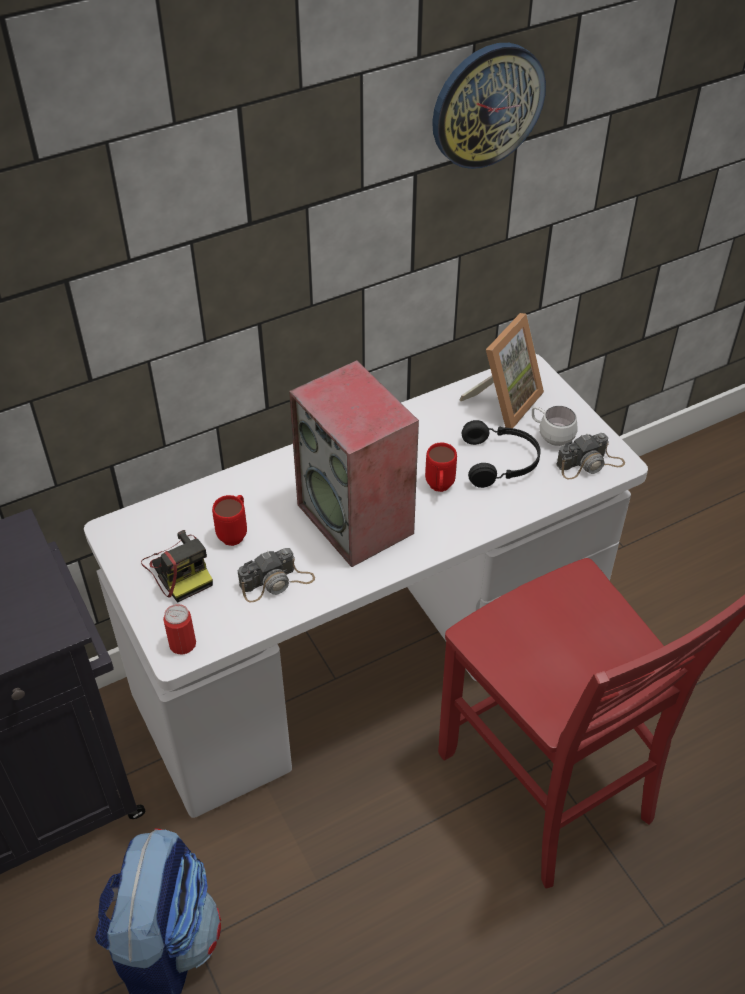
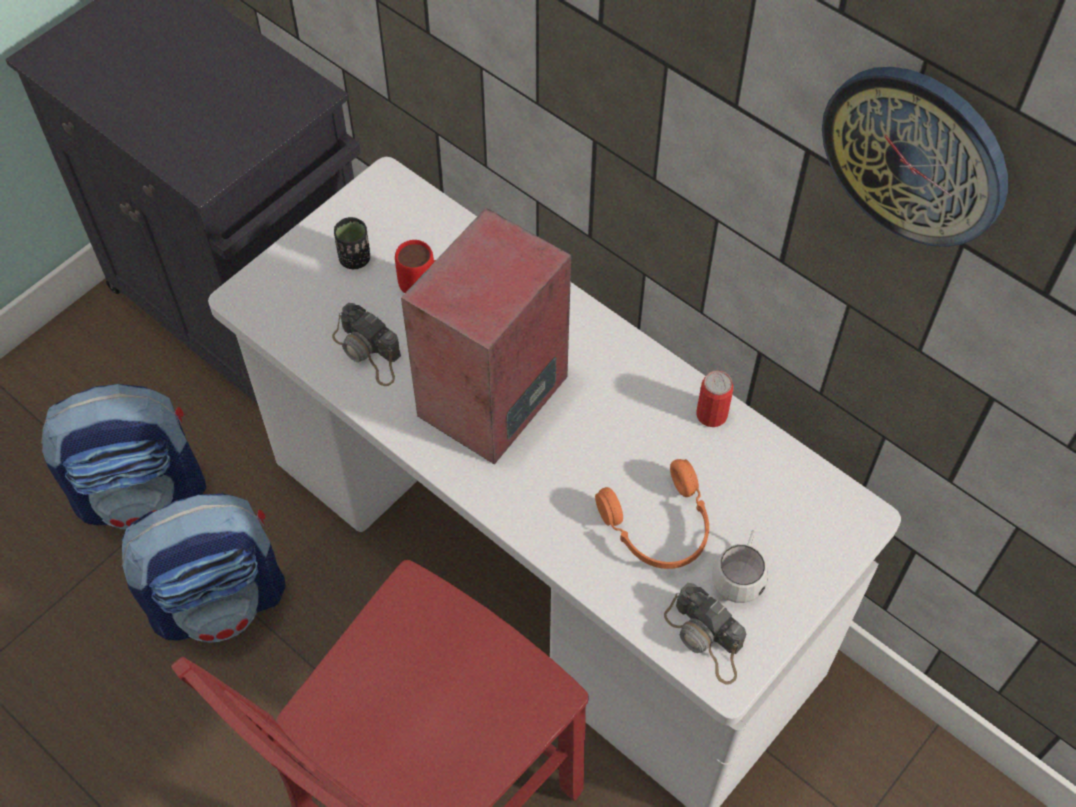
camera: 70 degrees right, 10 degrees up
(179, 569) = (355, 259): camera -> black cup
(182, 644) = (257, 299): can -> can (711, 414)
(304, 899) = (220, 599): none -> backpack
(439, 489) = (580, 470): red mug -> none
(501, 462) = (660, 528): black headphones -> orange headphones
(503, 401) = (777, 501): picture frame -> none

